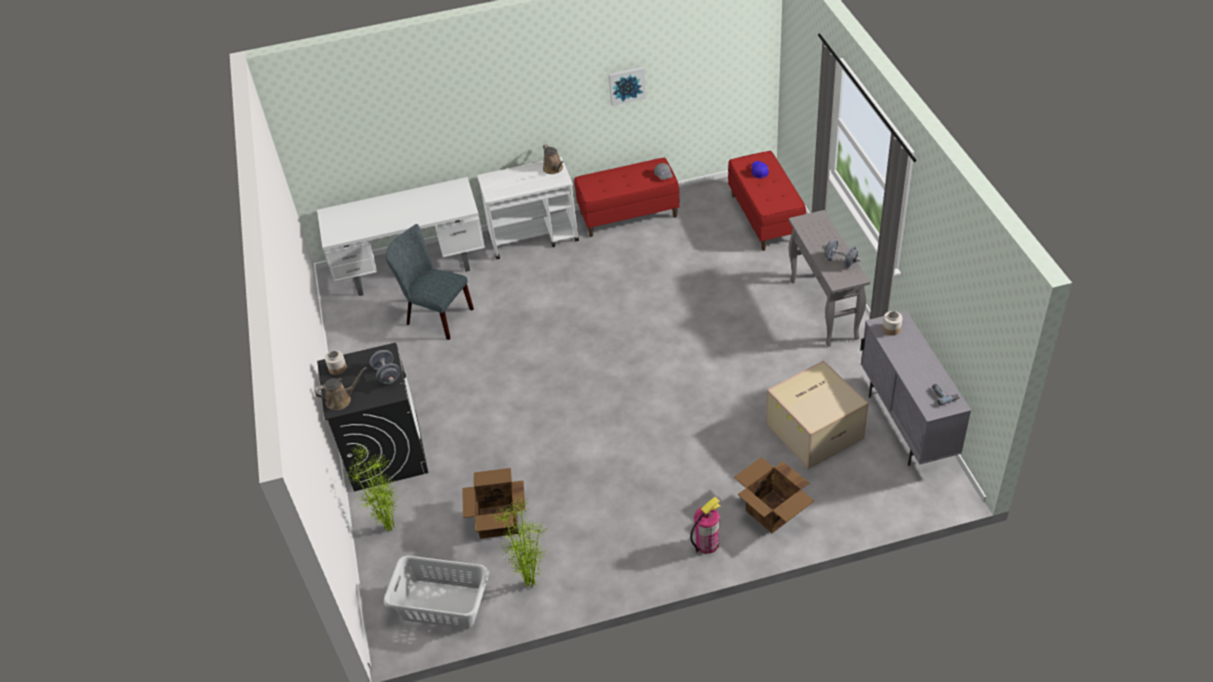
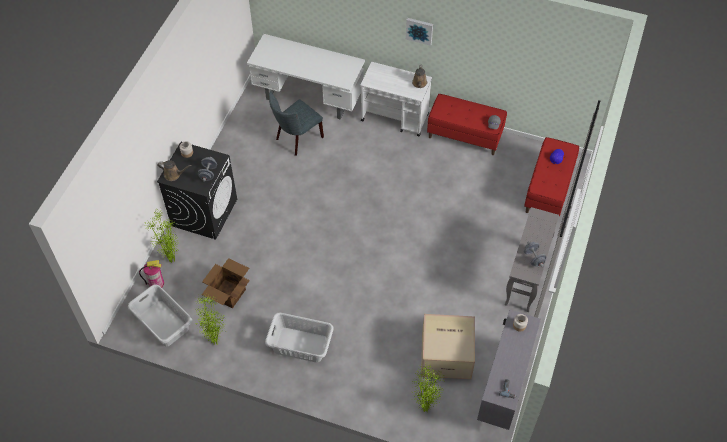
camera: 30 degrees right, 10 degrees up
(435, 316) = (297, 139): grey chair -> grey chair turned 105 degrees counterclockwise
(626, 85) = (490, 54): picture -> picture (419, 30)
(640, 522) = (300, 345): none -> grey laundry basket
(707, 543) = (325, 383): fire extinguisher -> fire extinguisher (156, 283)
(772, 512) = (377, 389): cardboard box -> none
(843, 498) = (424, 408): none -> potted plant

